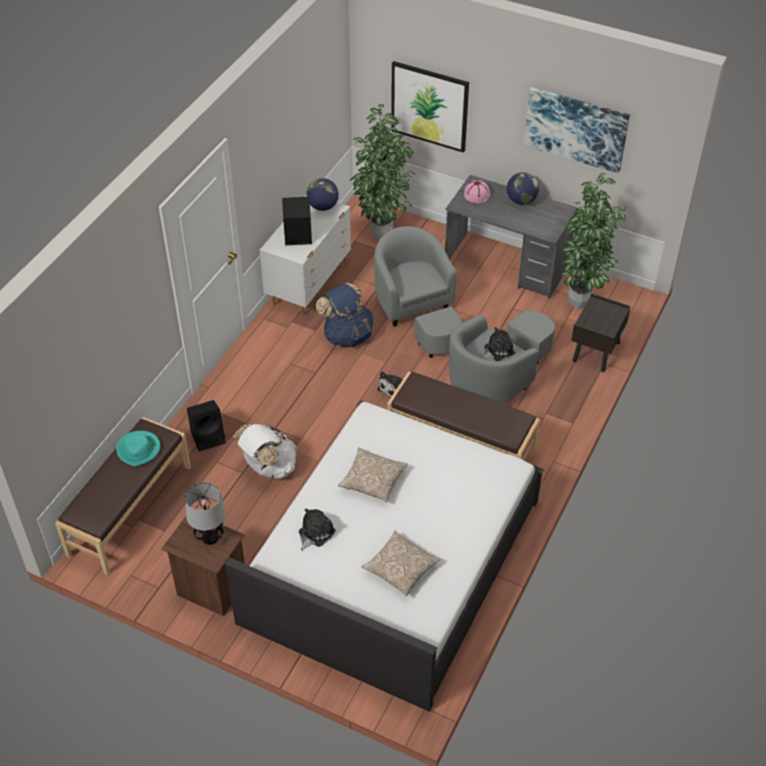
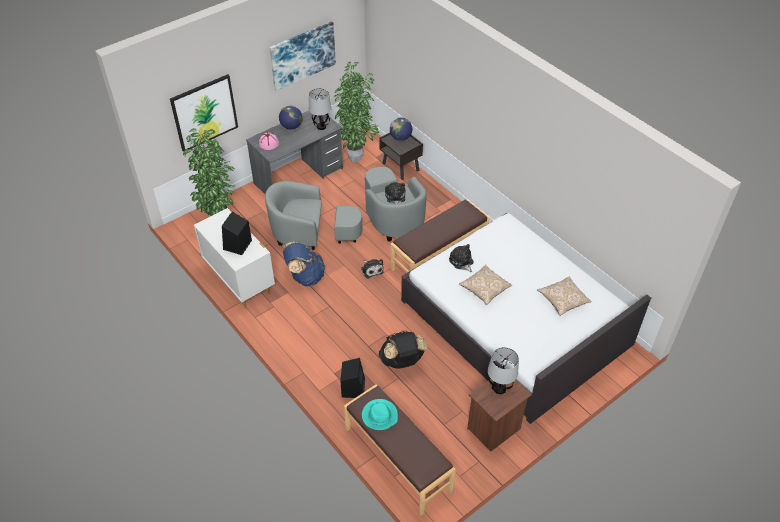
camera: 65 degrees left, 0 degrees up
(268, 467) = (402, 361): white backpack -> black backpack
(315, 533) = (514, 333): plush toy -> plush toy (461, 262)
(323, 207) = (216, 221): globe -> globe (401, 138)
(542, 225) = (321, 126): none -> table lamp

